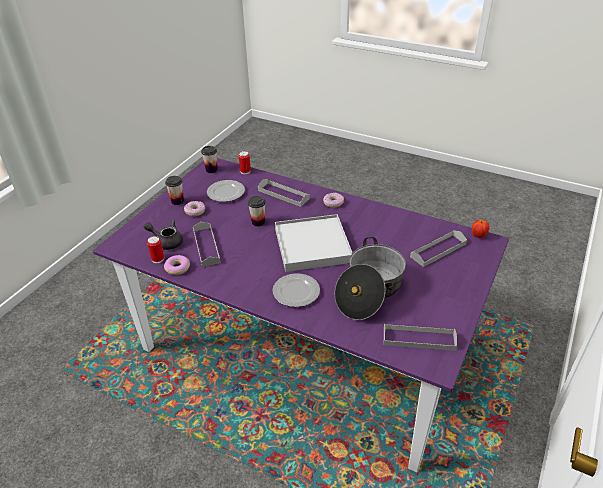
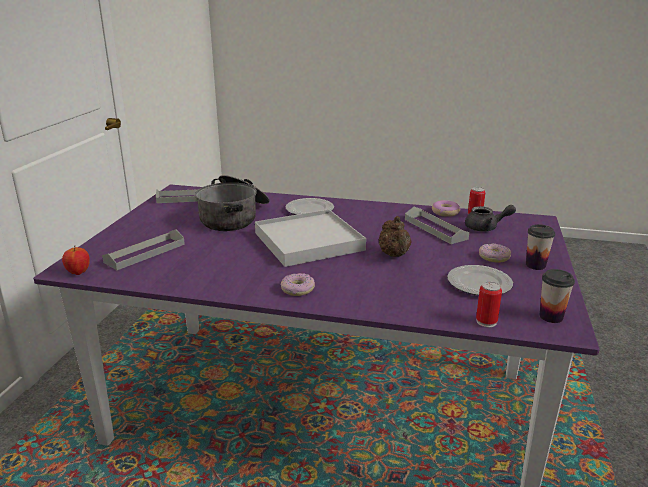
camera: 165 degrees right, 15 degrees down
(258, 222) = (394, 255): cup -> brown teapot
(283, 194) = (385, 292): grey tray -> none

